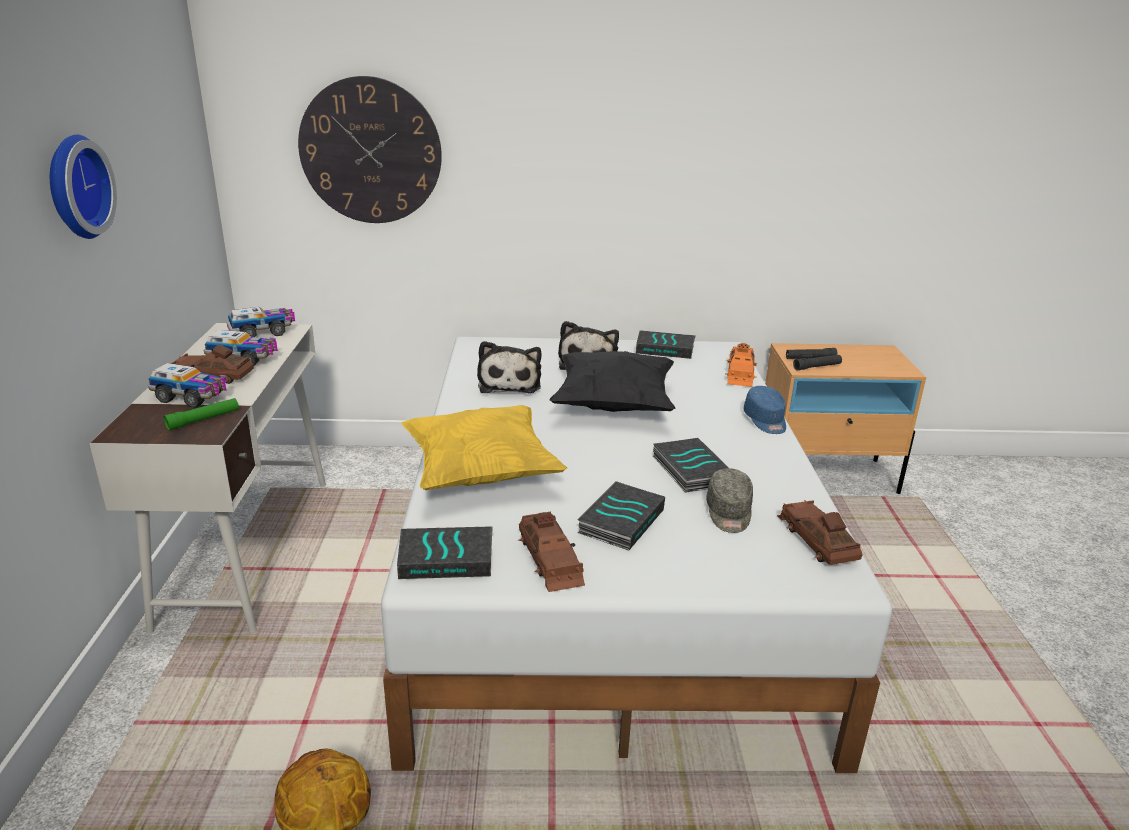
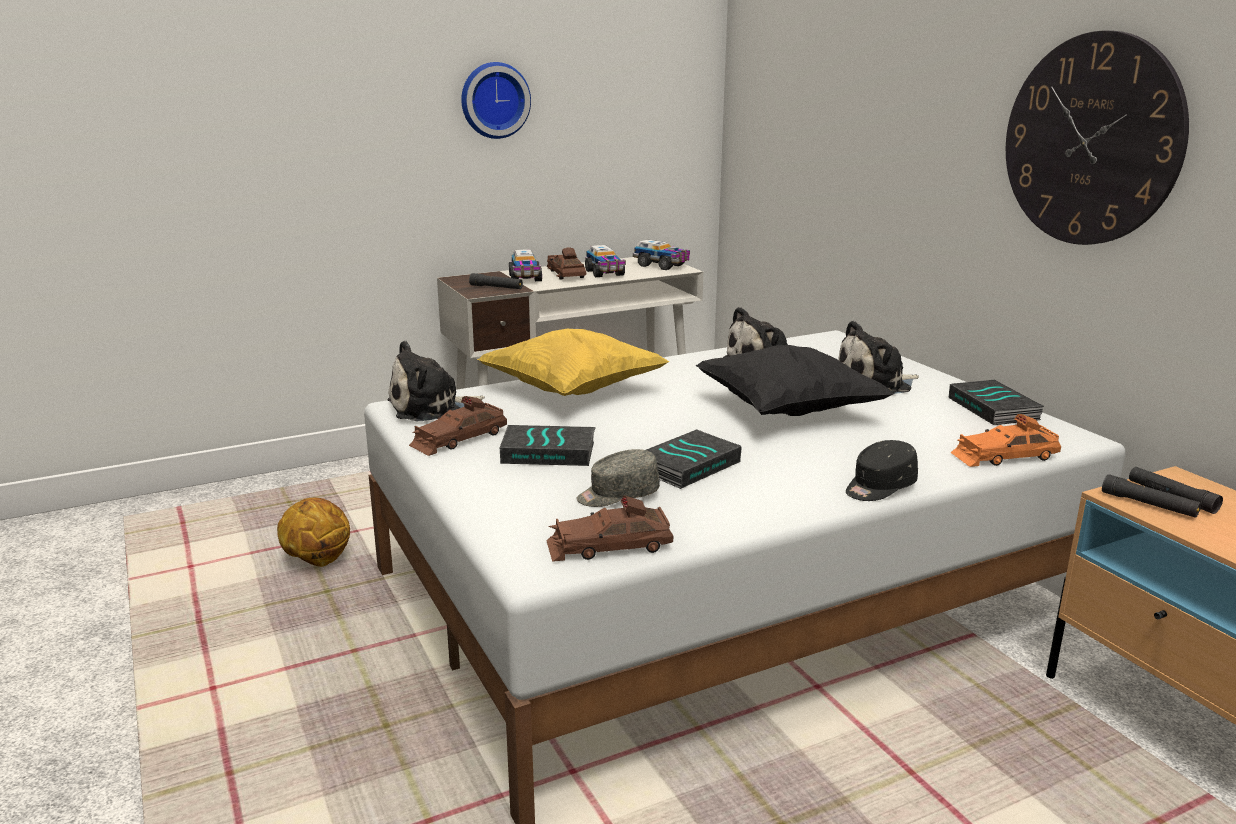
camera: 65 degrees right, 5 degrees down
(203, 420) = (496, 287): green flashlight -> black flashlight
(370, 151) = (810, 115): wall clock -> wall clock (1091, 140)
(447, 558) = (431, 407): book -> plush toy
(765, 421) = (879, 487): blue cap -> black cap
(816, 540) = (609, 546): brown toy car -> brown toy car turned 150 degrees counterclockwise

